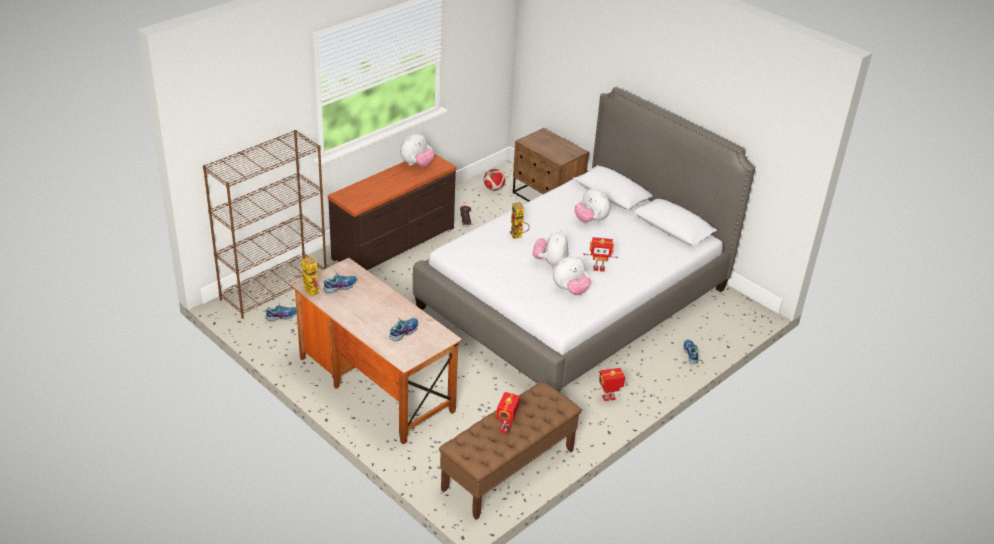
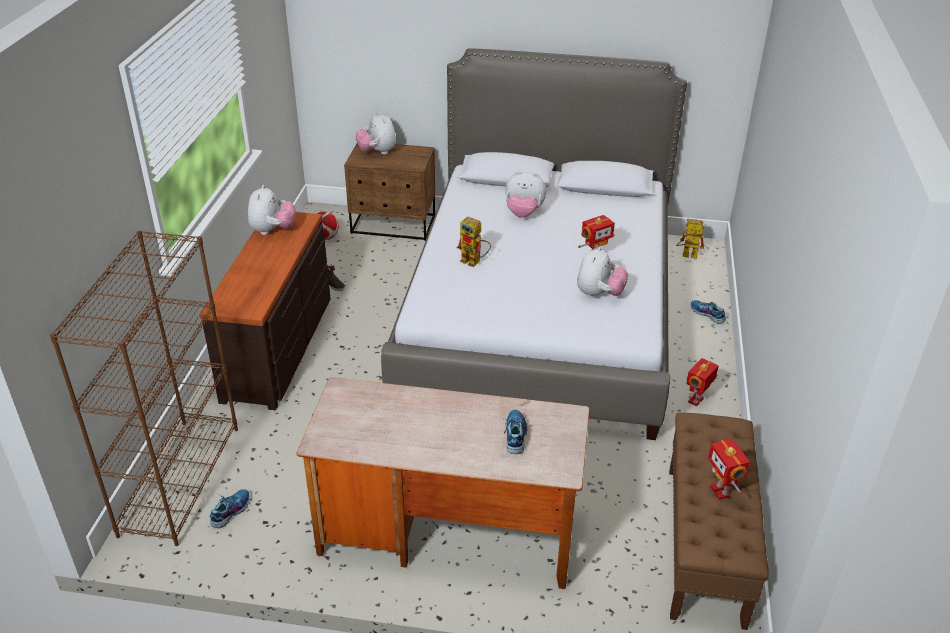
camera: 35 degrees left, 0 degrees up
(308, 290) = (328, 448): toy robot -> toy robot (686, 255)
(340, 286) = (364, 420): shoe -> none
(550, 262) = (541, 275): plush toy -> plush toy (377, 152)

